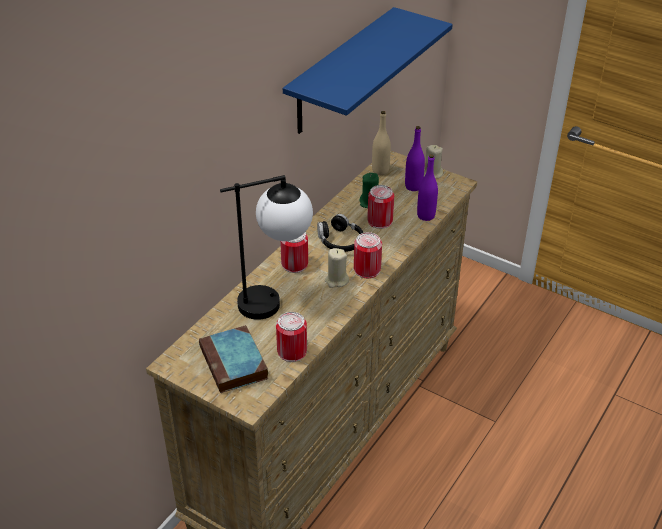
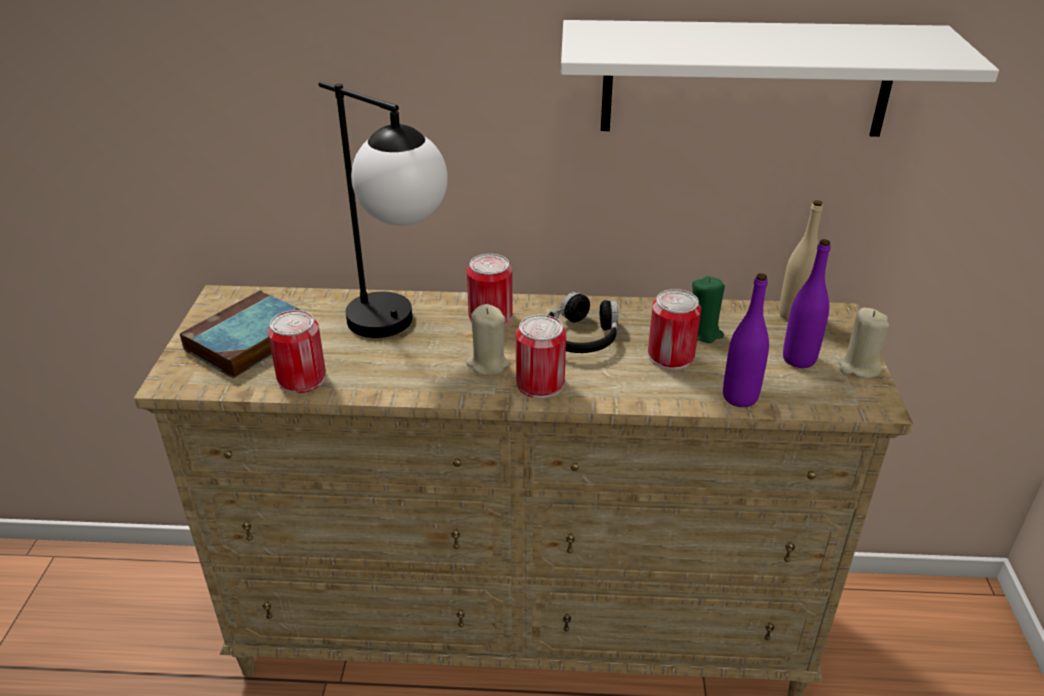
camera: 60 degrees right, 5 degrees down
(341, 72) = (746, 79): blue shelf -> white shelf

